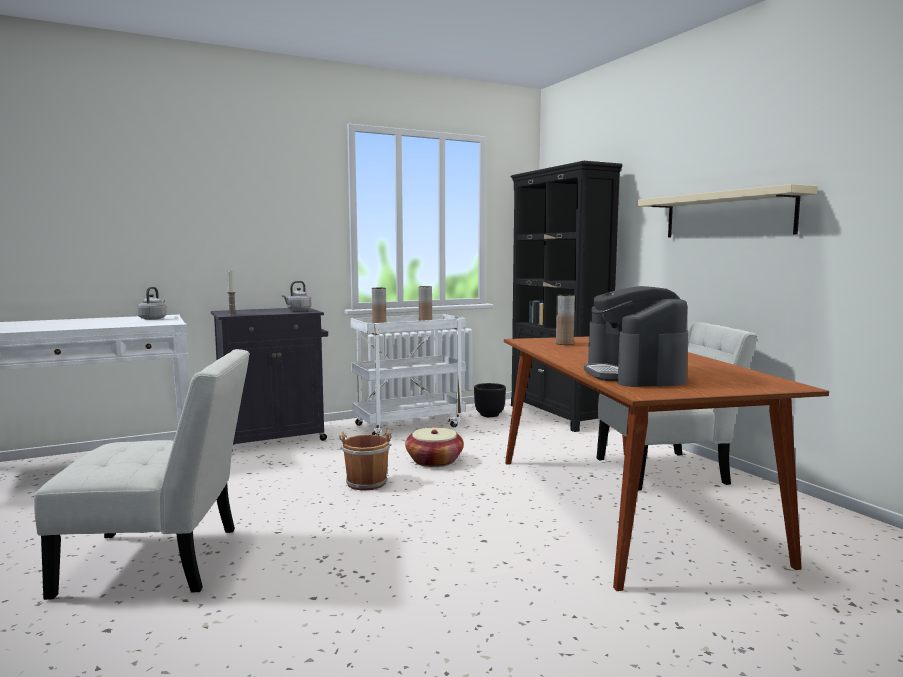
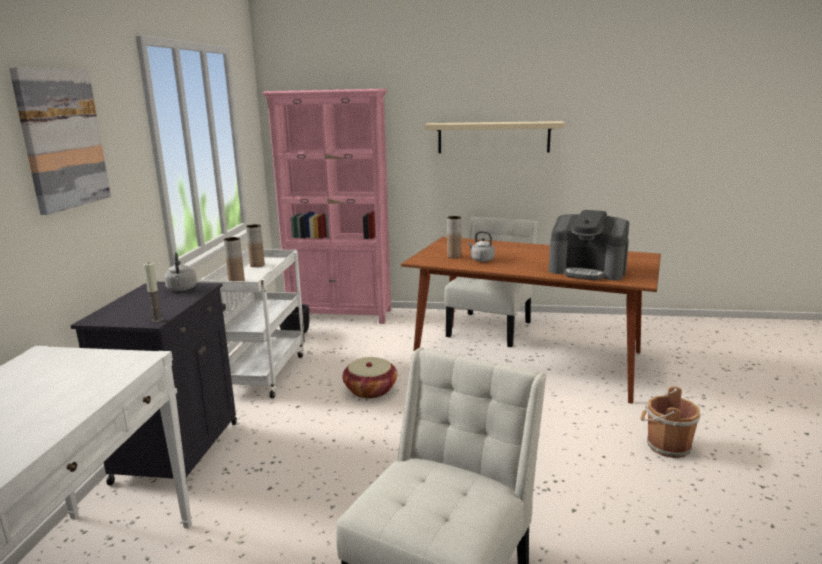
camera: 55 degrees left, 10 degrees up
(153, 319) = (62, 364): grey kettle -> grey kettle (481, 260)
(241, 189) = (61, 139): none -> picture
(366, 482) = (379, 432): brown bucket -> brown bucket (666, 446)
(558, 415) = (340, 315): black bookcase -> pink bookcase

